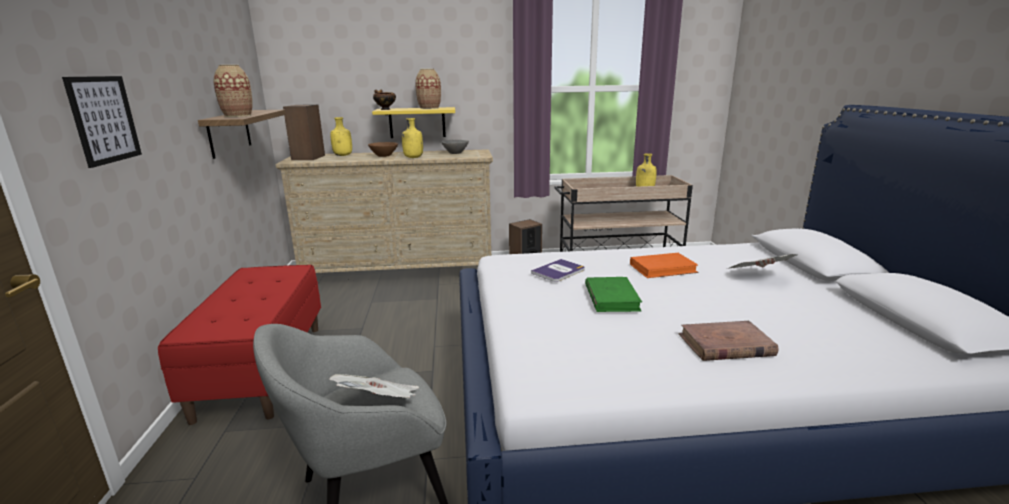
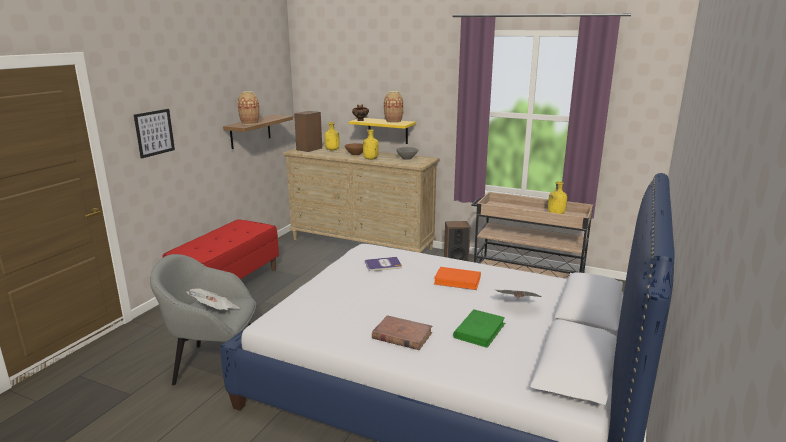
camera: 30 degrees right, 0 degrees up
(611, 297) = (386, 290): green book -> green book (479, 330)

